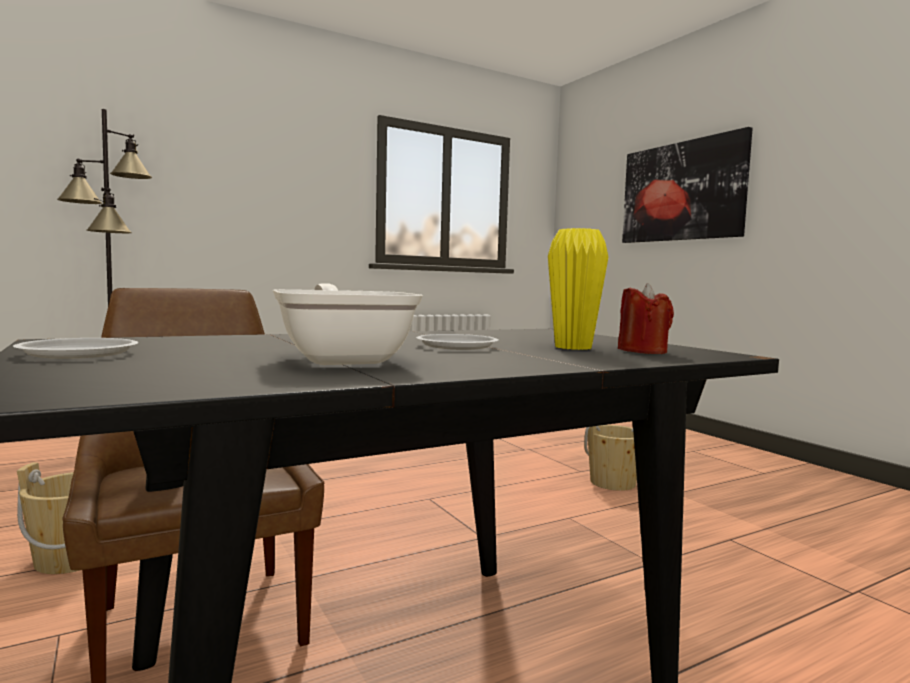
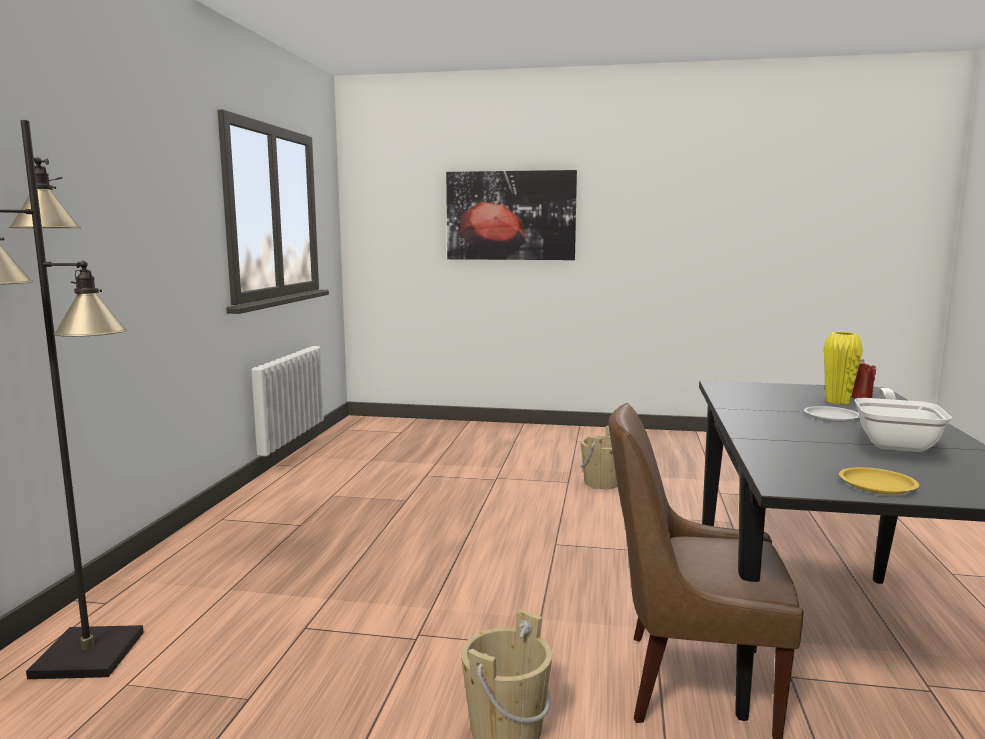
camera: 50 degrees left, 5 degrees up
(79, 354) = (876, 485): white plate -> yellow plate
(343, 358) = (895, 443): frying pan -> frying pan turned 90 degrees clockwise

